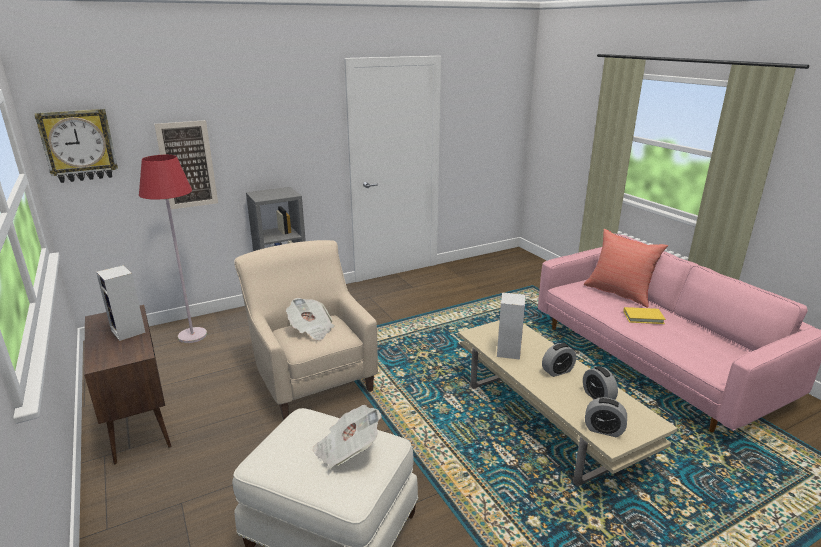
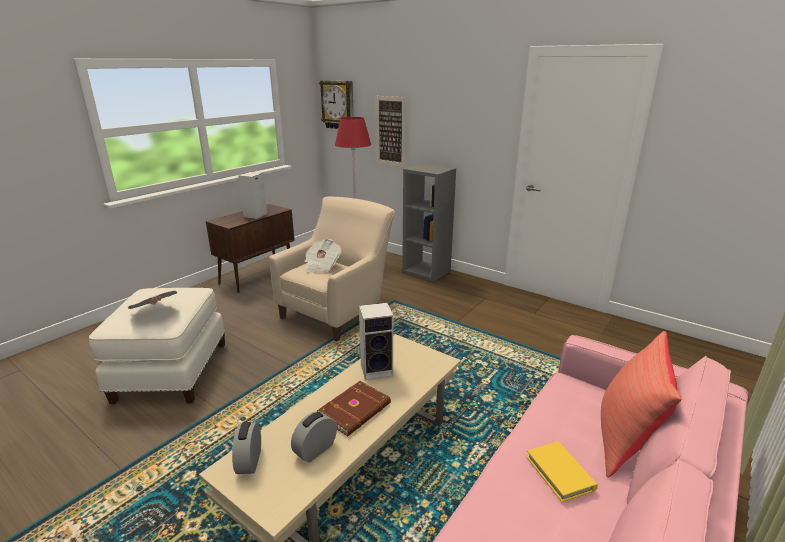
camera: 65 degrees right, 0 degrees up
(557, 371) = (356, 410): alarm clock -> brown book

